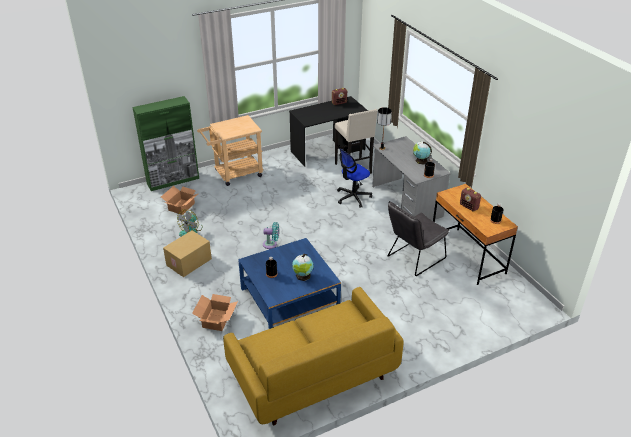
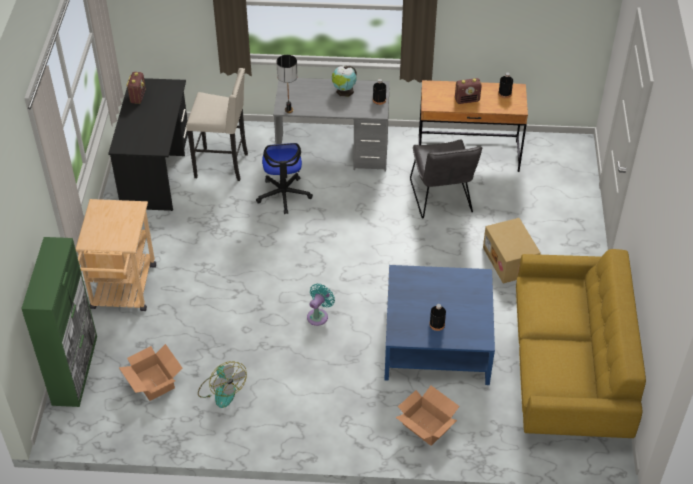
camera: 60 degrees left, 10 degrees up
(189, 262) = (292, 416): cardboard box -> cardboard box (510, 261)
(303, 276) = (460, 297): globe -> none

